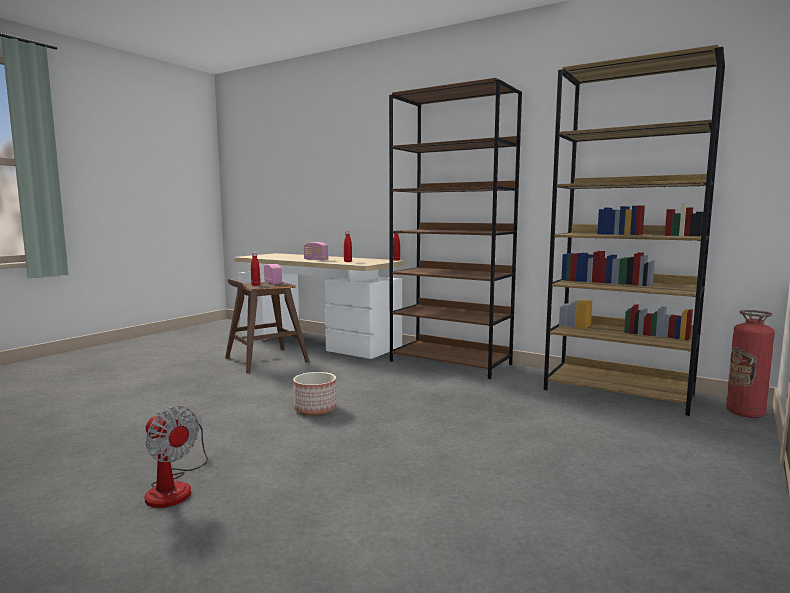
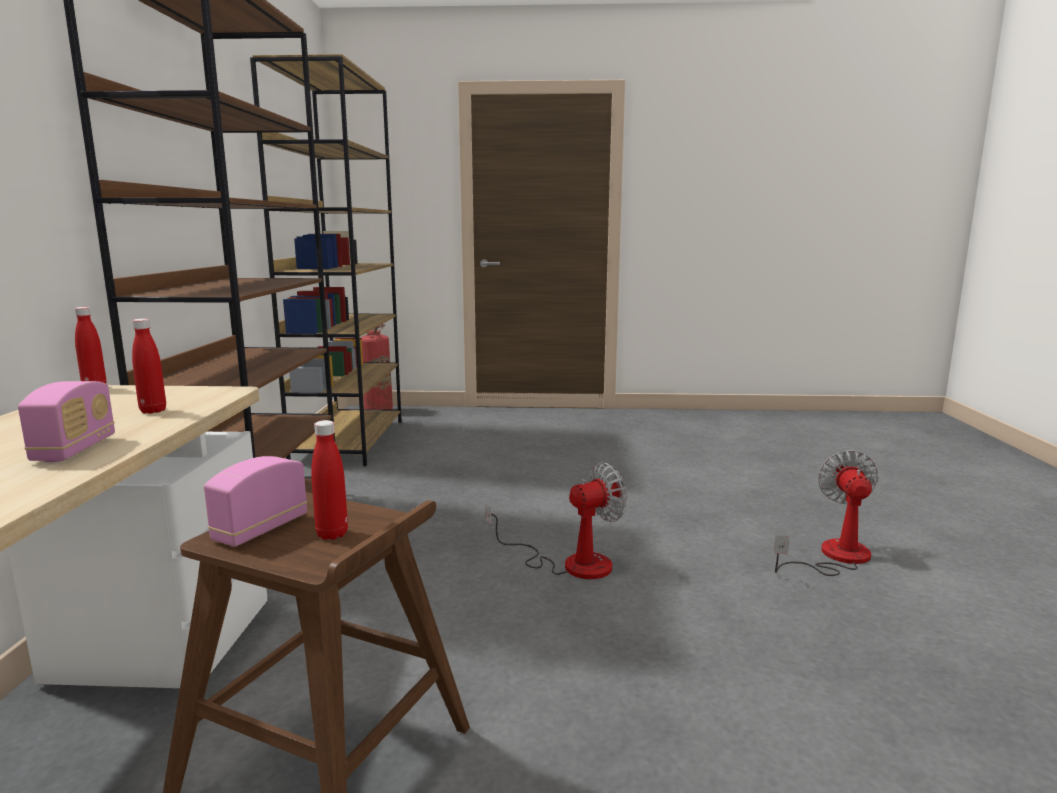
camera: 120 degrees left, 5 degrees up
(316, 409) = (570, 563): planter -> fan

